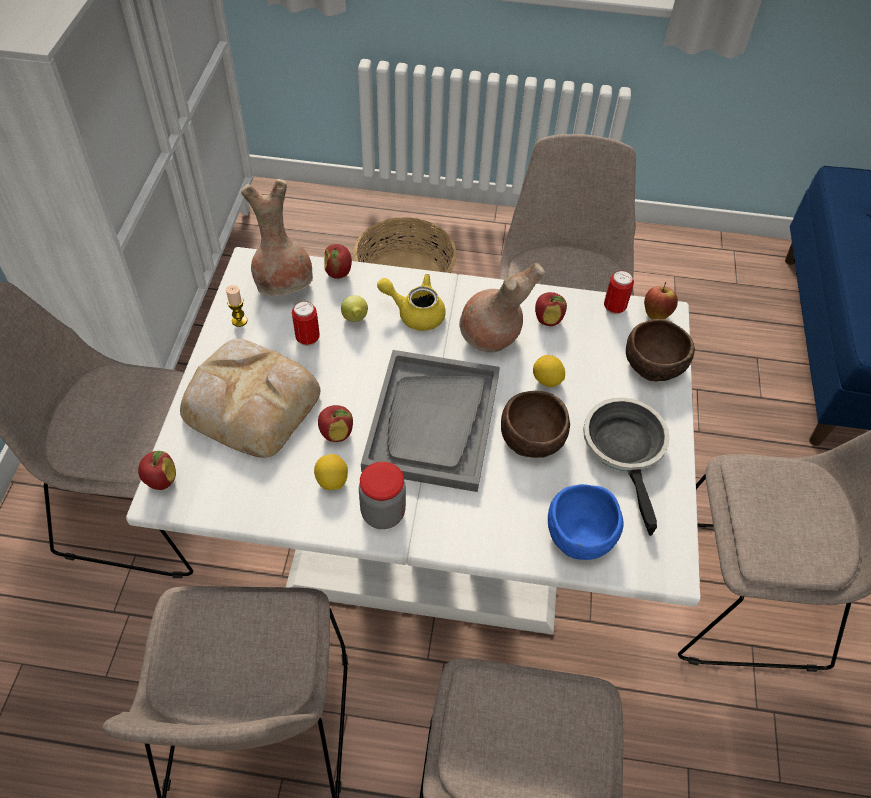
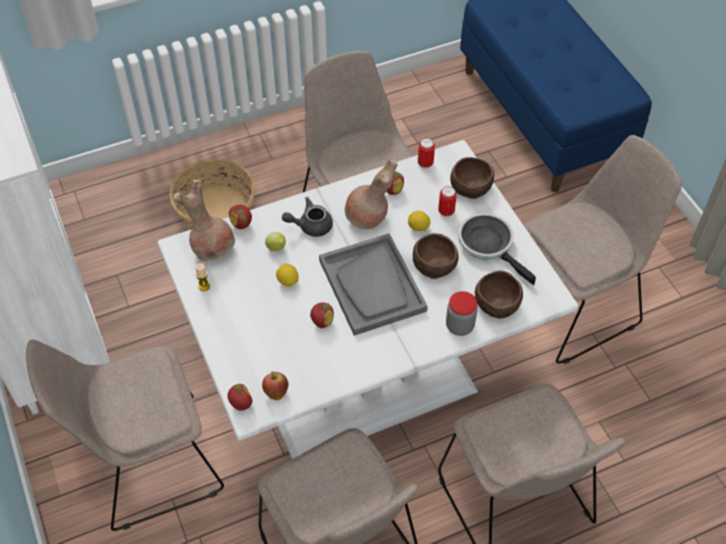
camera: 30 degrees left, 0 degrees up
(250, 401) = (254, 331): bread -> none
(307, 339) = (257, 275): can -> can (446, 211)
(332, 481) = (341, 349): lemon -> lemon (288, 281)
(383, 513) = (384, 351): jar -> jar (459, 326)
(415, 313) = (310, 226): yellow teapot -> grey teapot
(579, 535) = (497, 304): blue bowl -> brown bowl
(656, 313) = (451, 155): apple -> apple (276, 392)

